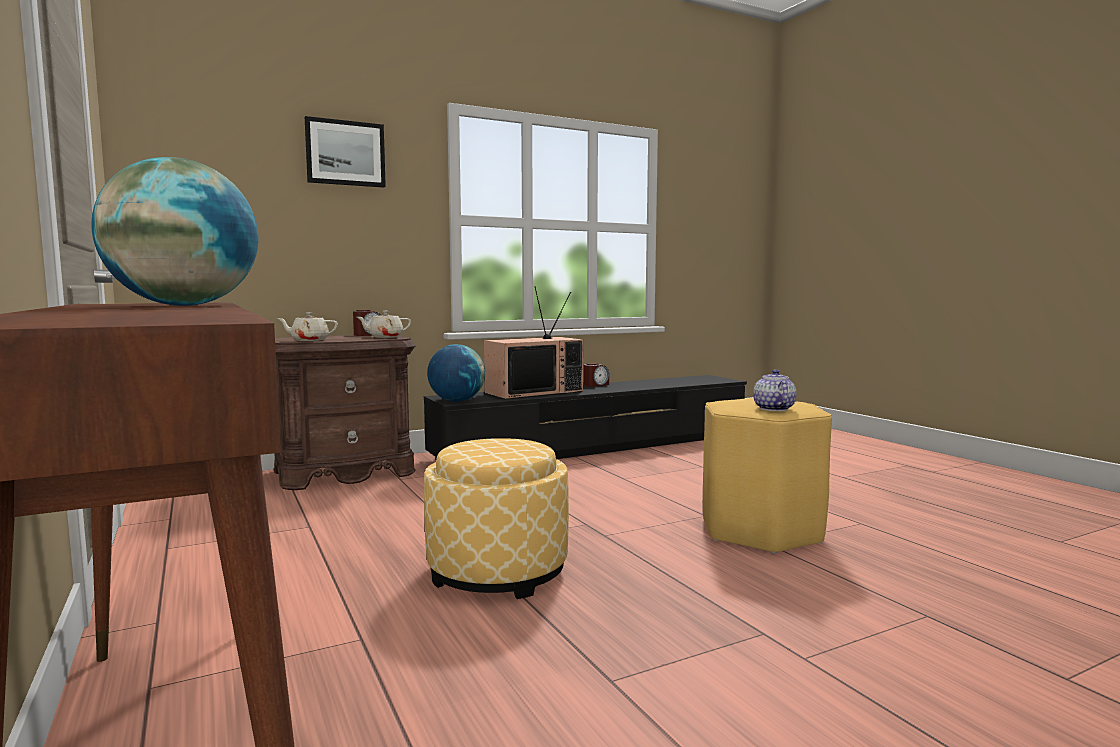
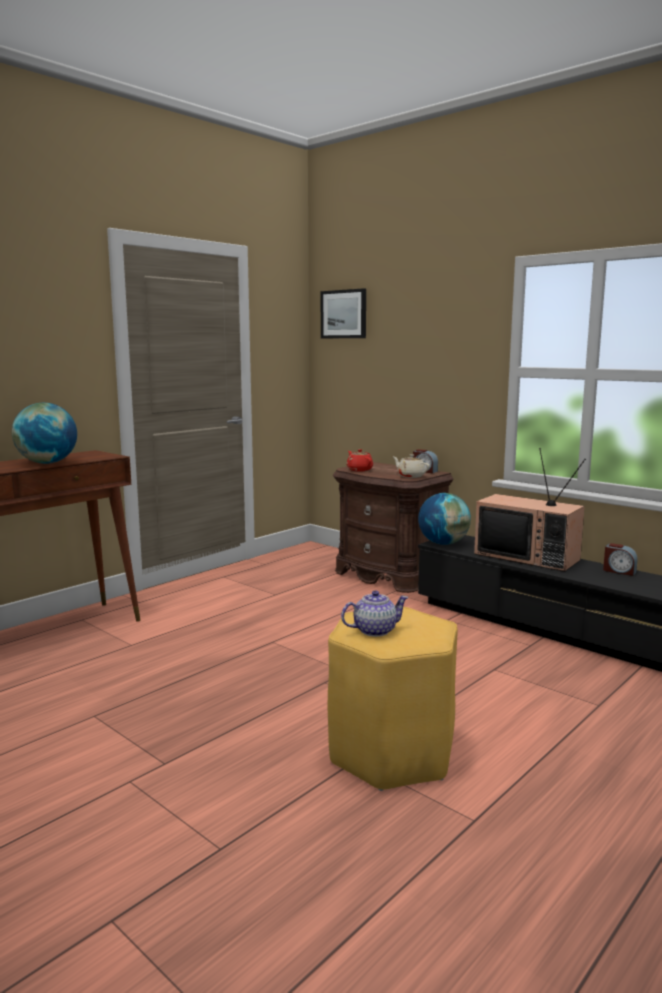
camera: 70 degrees right, 5 degrees up
(309, 340) = (359, 470): beige teapot -> red teapot
(345, 153) = (430, 318): picture -> picture (344, 314)
(497, 571) = (232, 658): ottoman -> none

